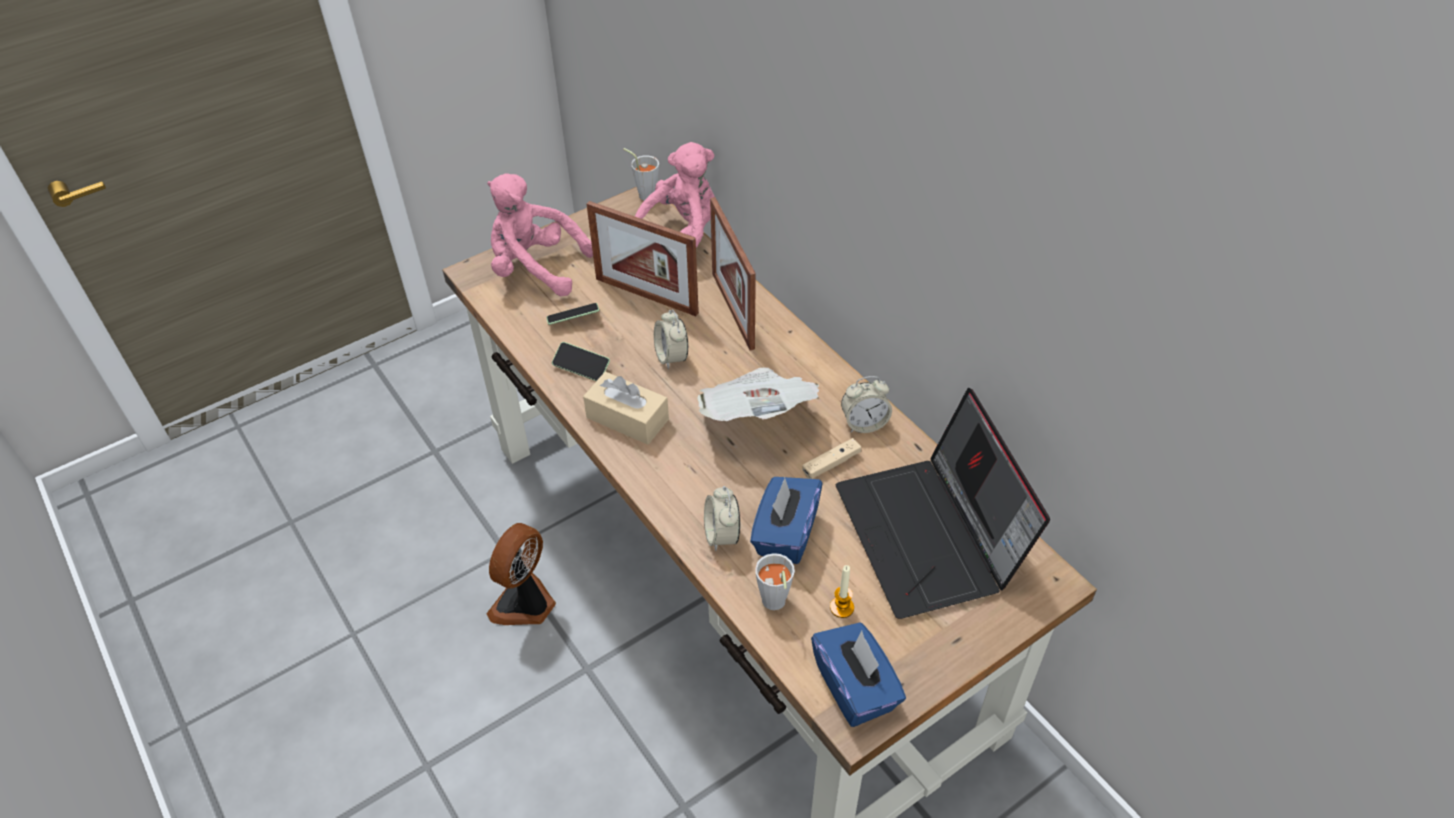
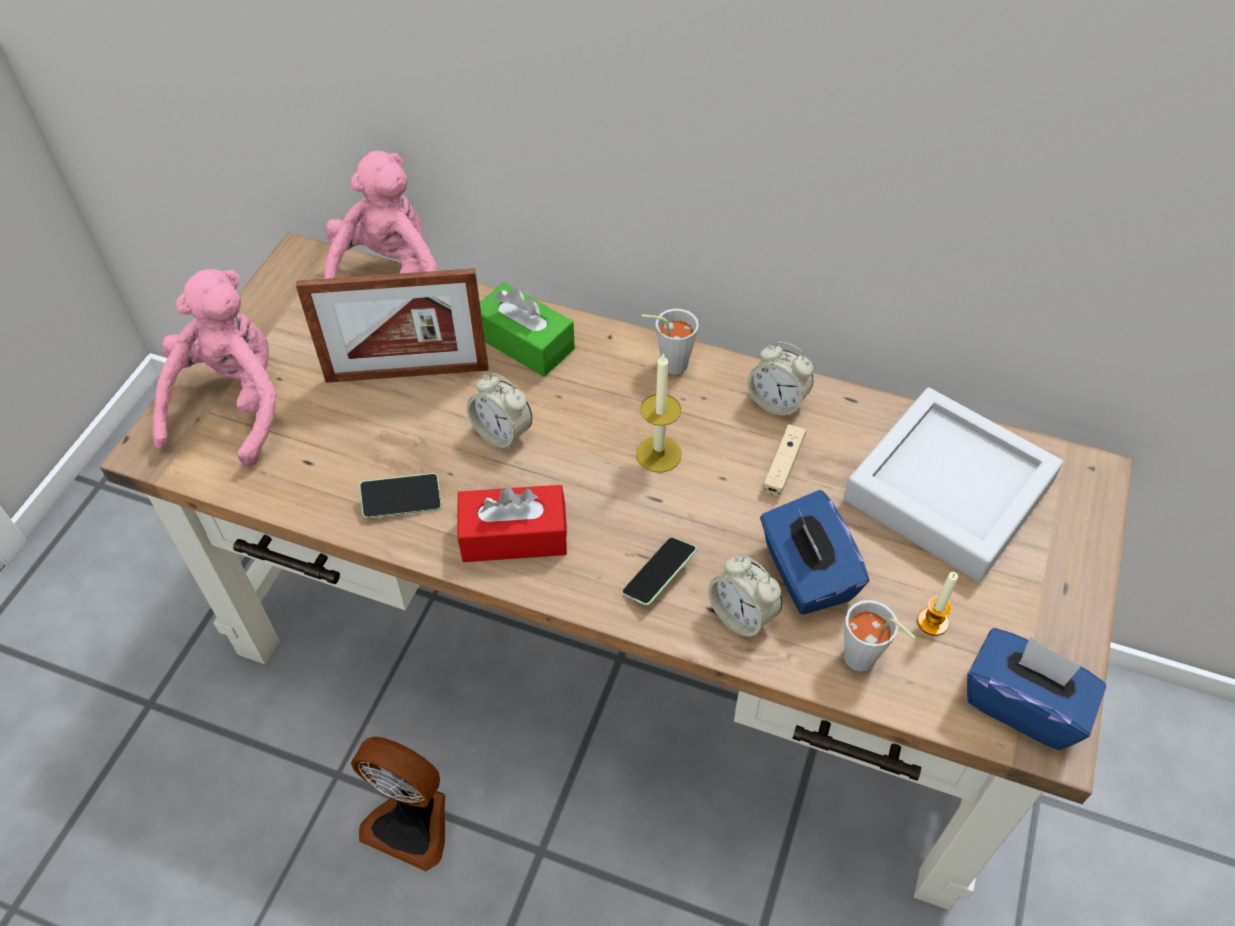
camera: 35 degrees left, 5 degrees up
(526, 604) = (411, 821): fan -> fan turned 60 degrees counterclockwise
(535, 268) = (233, 405): pink plush toy -> pink plush toy turned 120 degrees clockwise
(573, 319) = (340, 446): phone -> phone (659, 577)
(627, 418) = (514, 536): beige tissue box -> red tissue box
(644, 194) = (296, 249): grey cup -> grey cup (668, 364)
(732, 310) = (525, 343): picture frame -> green tissue box
(756, 416) = (658, 454): newspaper -> candle
(864, 423) = (777, 402): alarm clock -> alarm clock turned 75 degrees clockwise
(931, 537) = (948, 491): laptop -> grey tray

